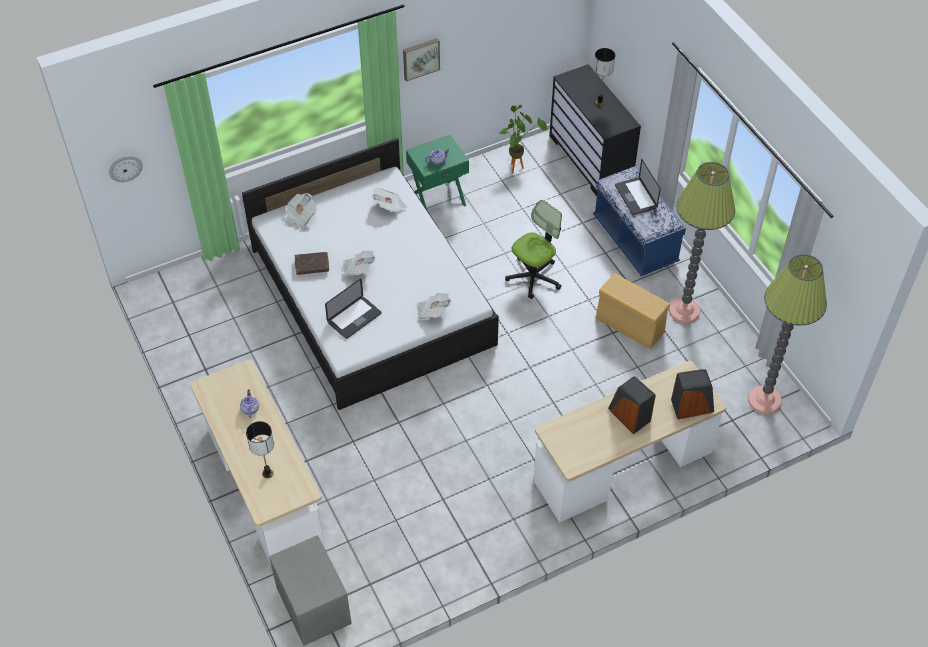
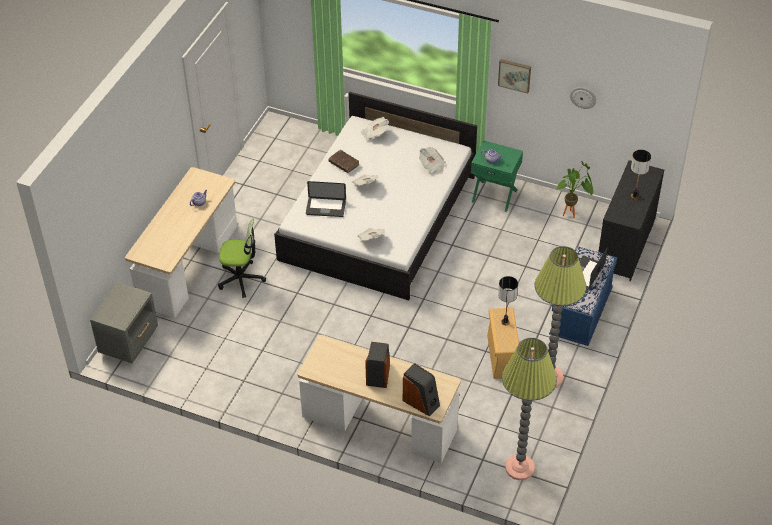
camera: 50 degrees right, 5 degrees down
(125, 168) = (280, 23): wall clock -> wall clock (583, 97)
(267, 474) = (162, 239): table lamp -> table lamp (505, 322)
(533, 277) = (485, 282): office chair -> office chair (241, 279)

